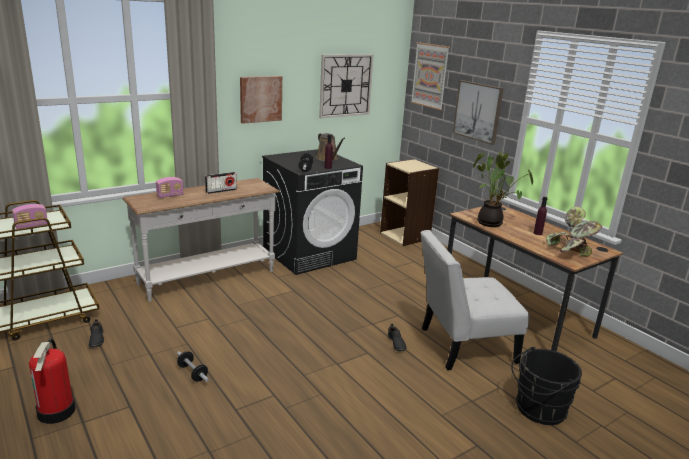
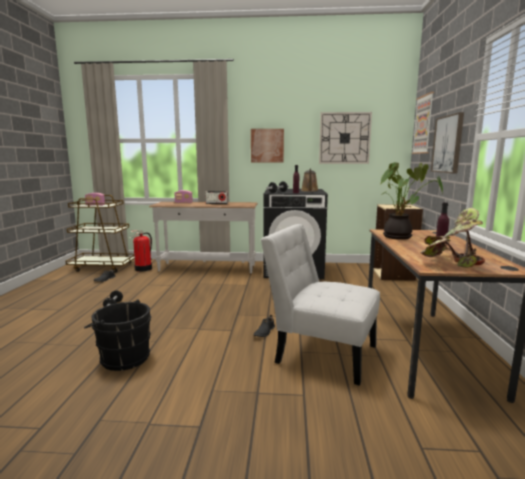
camera: 40 degrees right, 10 degrees down
(57, 412) = (32, 301): fire extinguisher -> fire extinguisher (143, 269)
(538, 409) = (314, 430): black bucket -> black bucket (122, 357)

